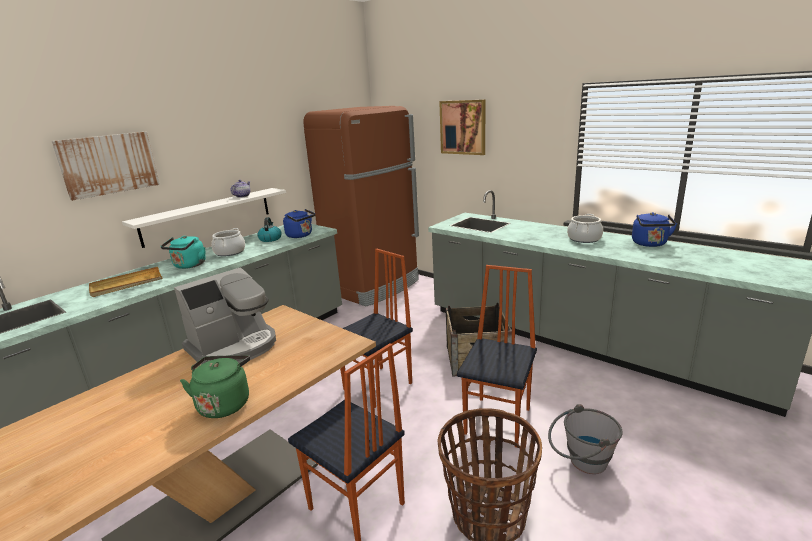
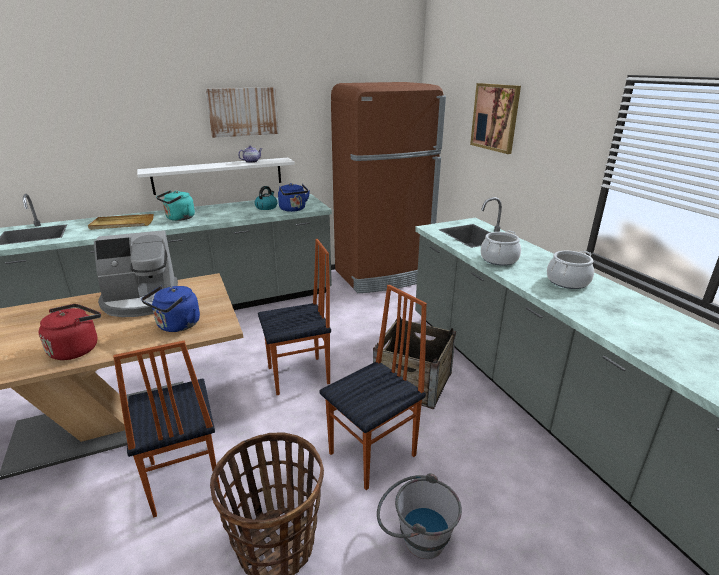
camera: 25 degrees right, 5 degrees up
(109, 164) = (129, 117): picture -> picture (243, 112)
(225, 403) = (77, 348): green kettle -> red kettle
(230, 252) = (221, 213): cooking pot -> cooking pot (499, 259)
(650, 244) = (647, 311): blue kettle -> blue kettle (177, 326)

